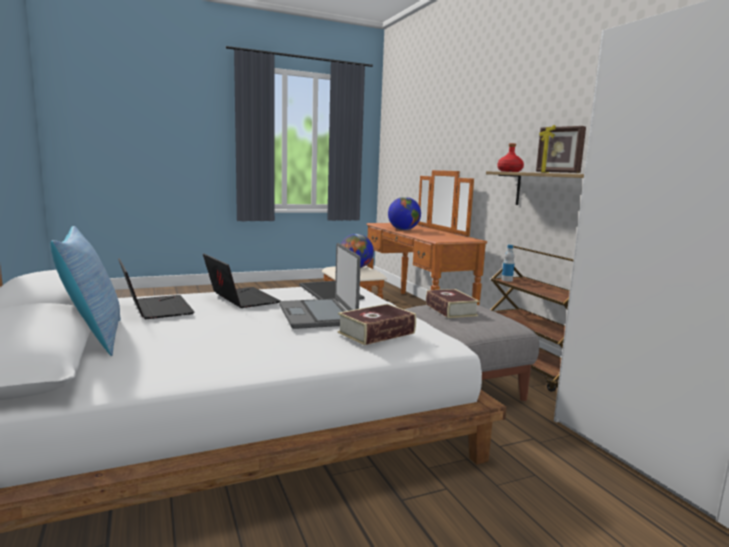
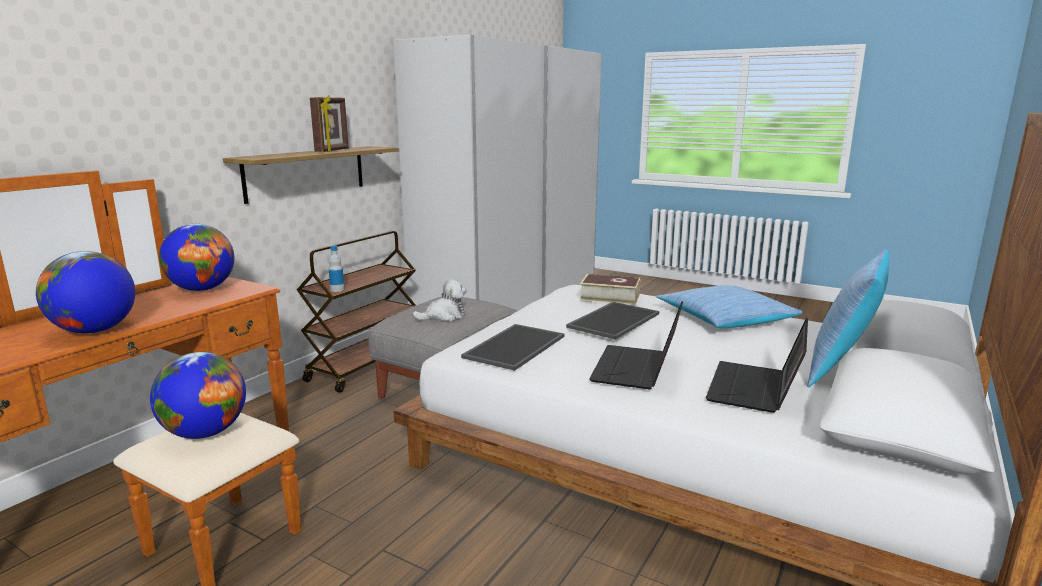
camera: 125 degrees left, 5 degrees up
(241, 354) = (725, 318): none -> pillow
(317, 315) = (613, 320): laptop -> tray
(450, 310) = (443, 316): book -> plush toy
(451, 237) = (202, 289): none -> globe
(509, 171) = (259, 156): red bottle -> none

